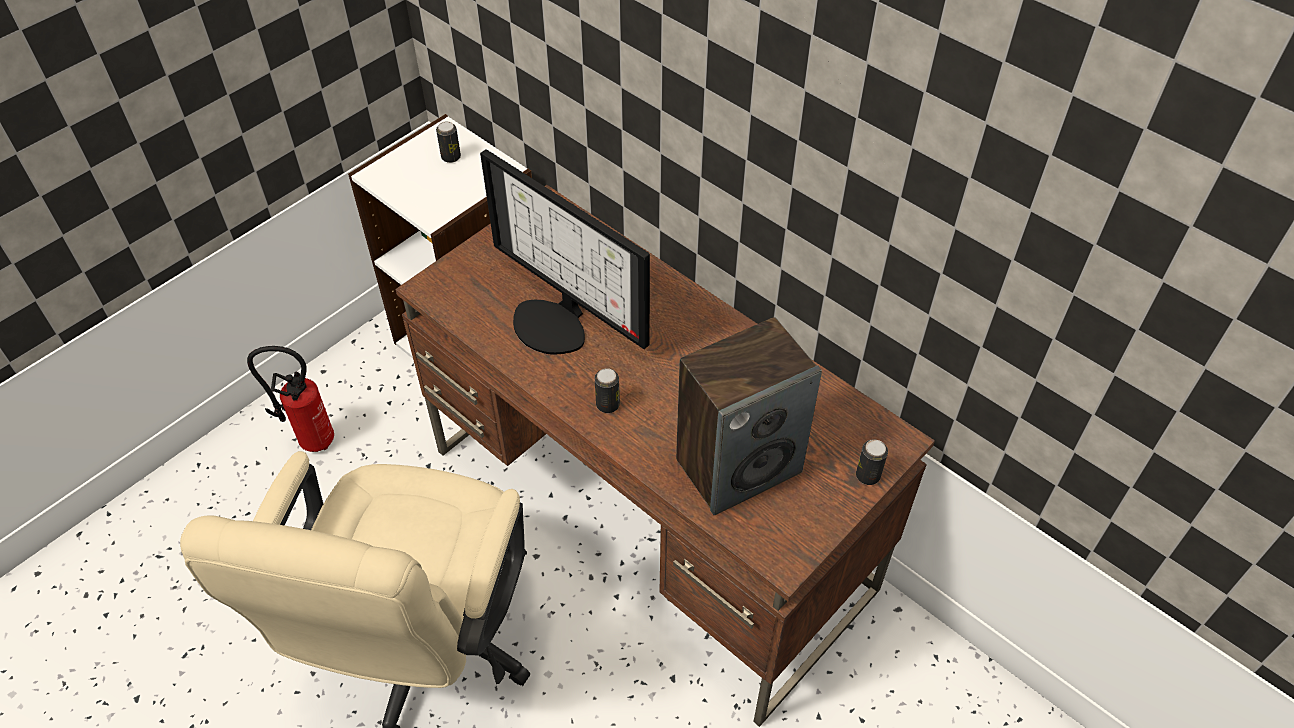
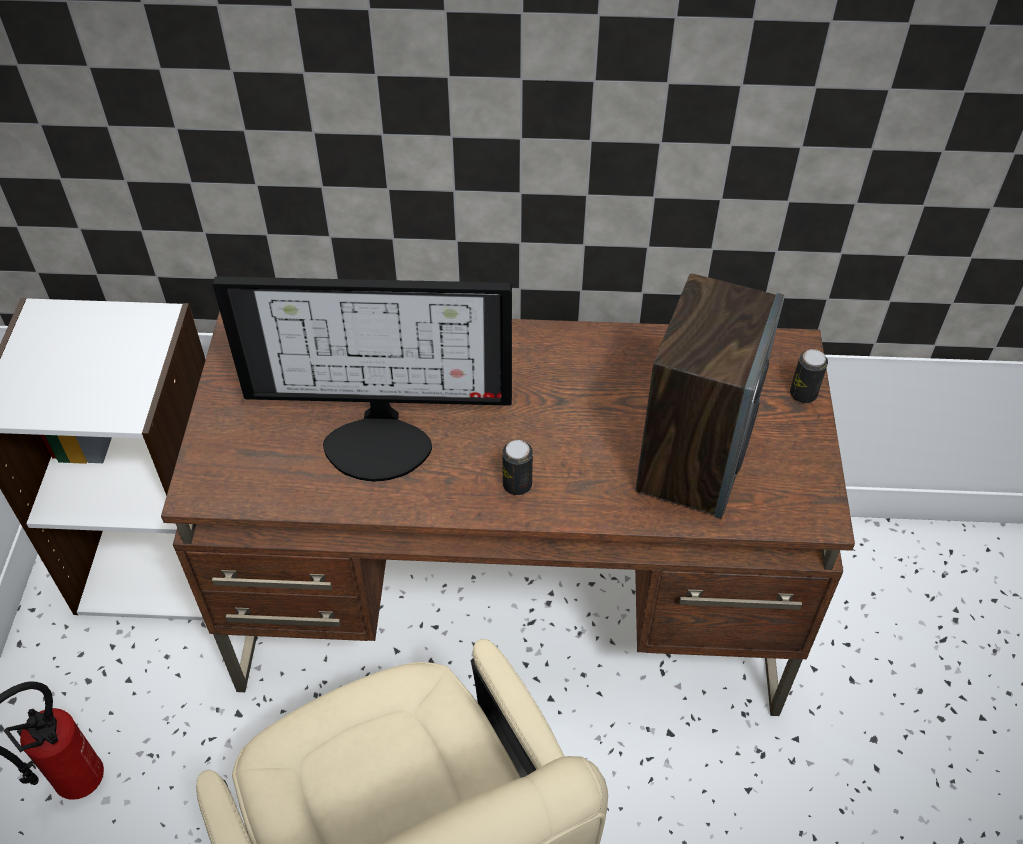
camera: 40 degrees left, 0 degrees up
(451, 157) = (78, 339): can -> none

